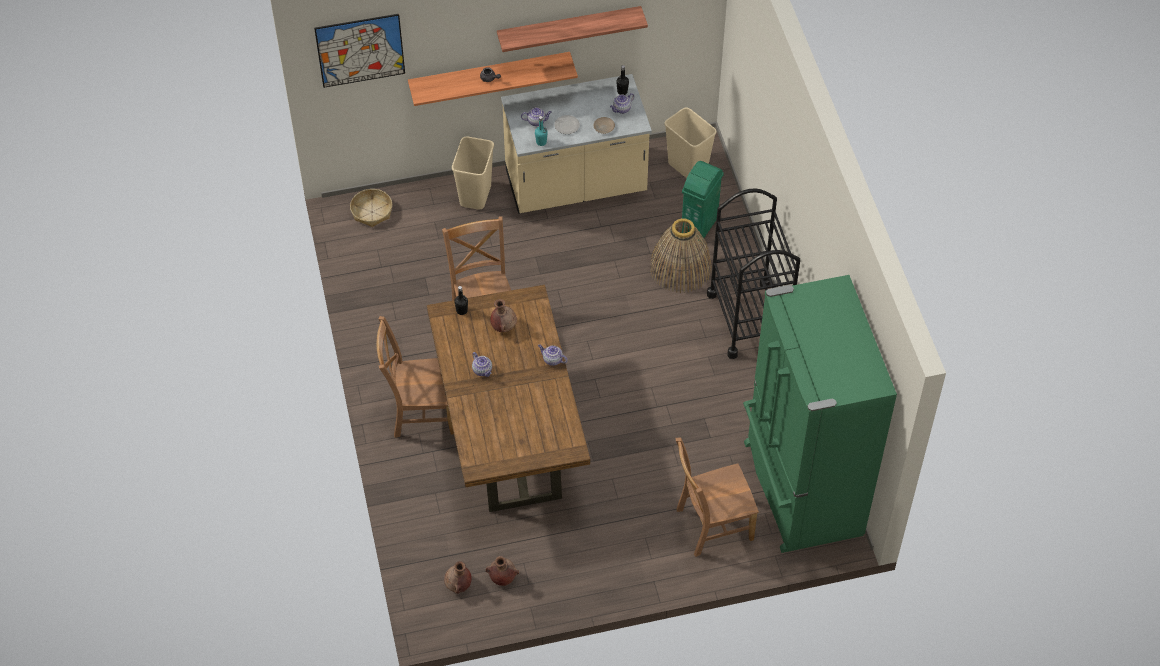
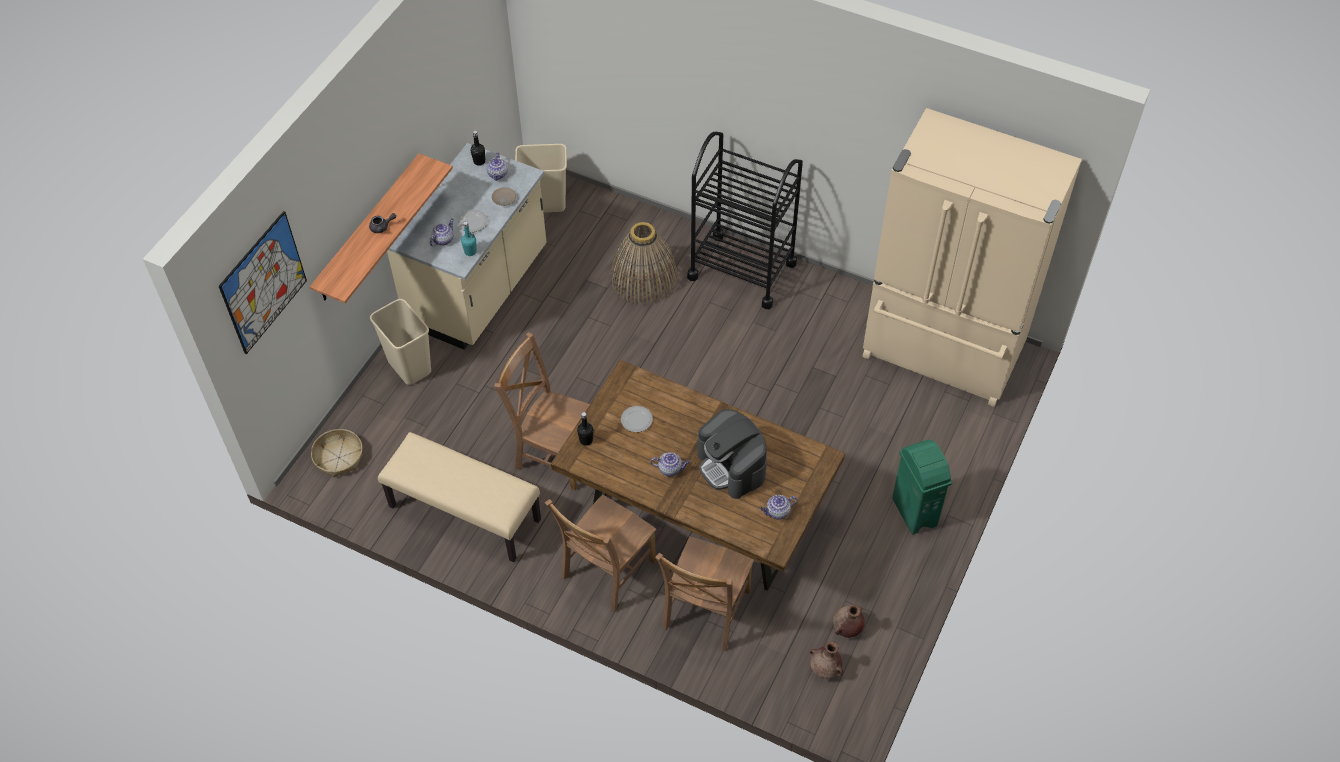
camera: 50 degrees left, 0 degrees up
(392, 306) = (464, 514): none -> beige bench
(503, 326) = (636, 420): brown vase -> plate
(517, 402) = (731, 466): none -> coffee machine
(552, 360) = (709, 409): teapot -> teapot (777, 512)
(569, 28) = (412, 126): shelf -> none
(699, 226) = (614, 237): green trash can -> green trash can (914, 511)
(711, 525) = (925, 435): brown chair -> brown chair (705, 612)
(799, 489) = (942, 352): green fridge -> beige fridge

